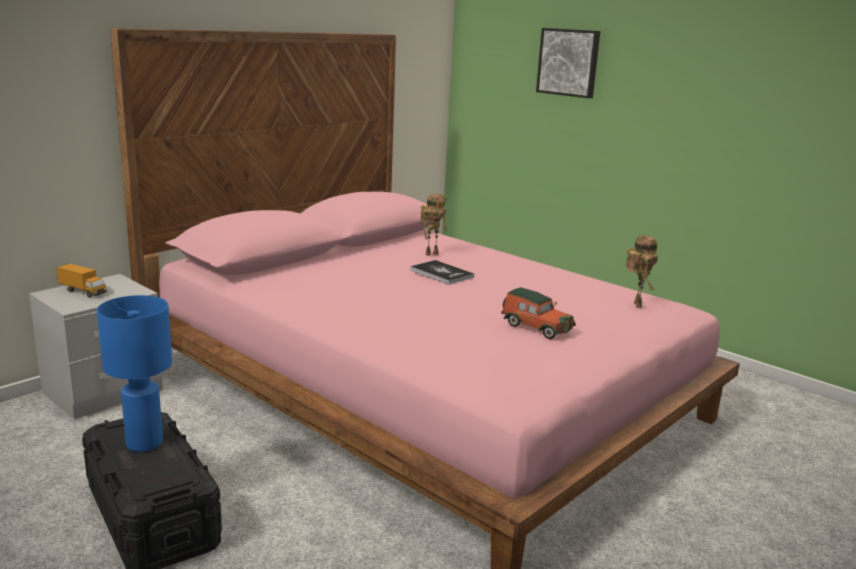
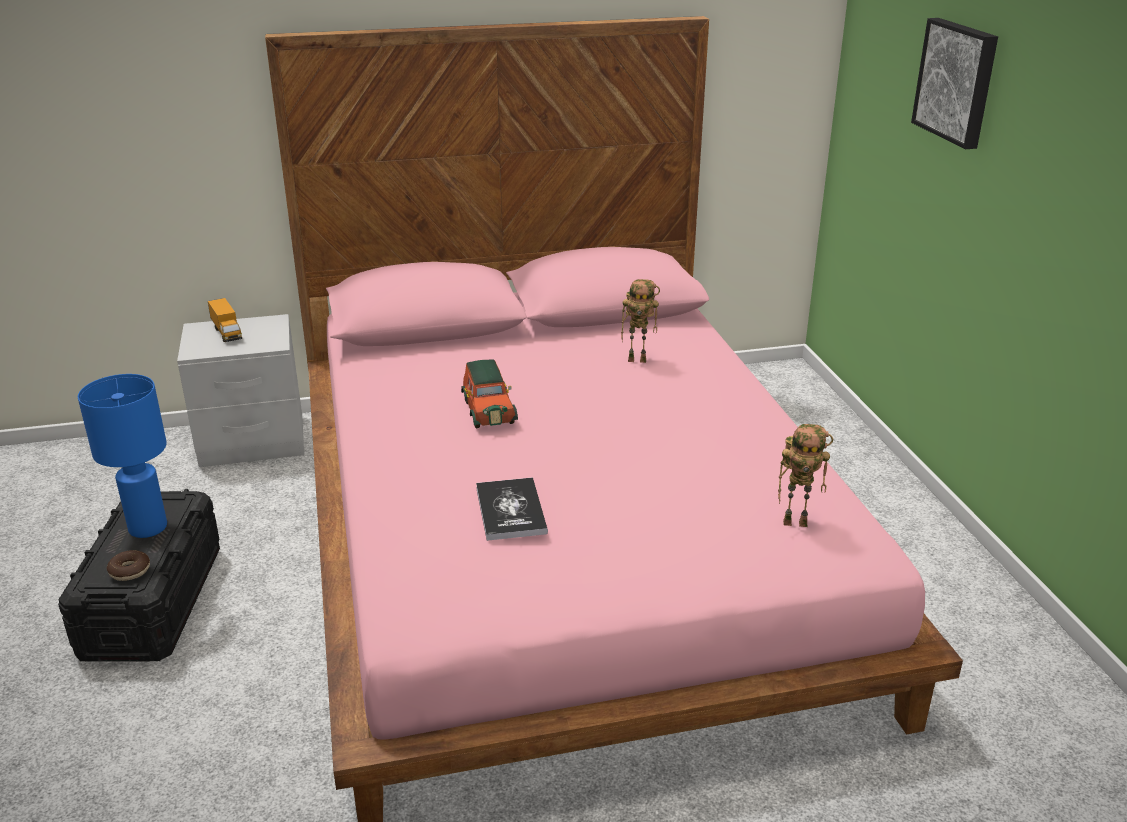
camera: 35 degrees right, 10 degrees up
(172, 473) = (130, 571): none -> donut
(441, 273) = (598, 398): book -> book (511, 510)
(535, 327) = (592, 519): toy car -> toy car (488, 410)
(635, 305) = (797, 522): toy robot -> toy robot turned 60 degrees clockwise

